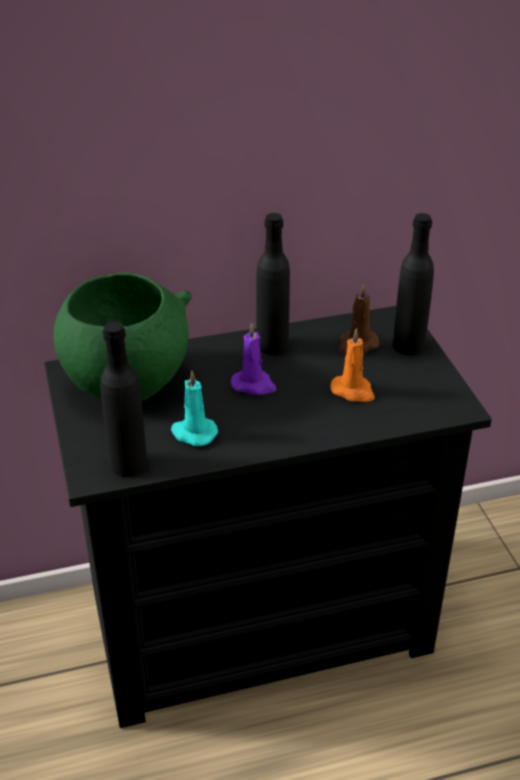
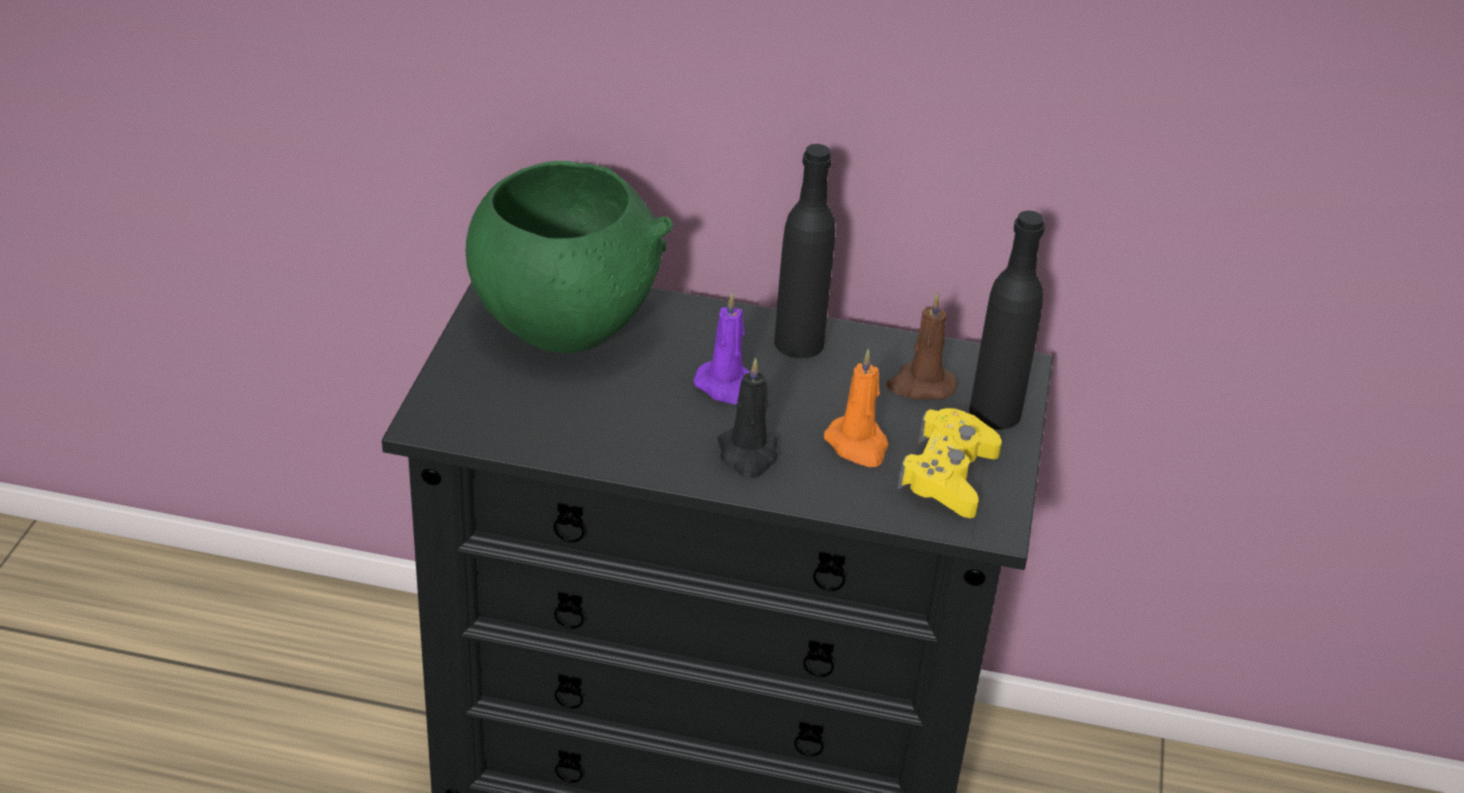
camera: 25 degrees right, 0 degrees up
(128, 464) = (484, 425): black bottle -> none
(193, 433) = (596, 418): turquoise candle -> none
(298, 420) = (748, 454): none -> black candle
(414, 389) = (948, 474): none -> yellow game controller

